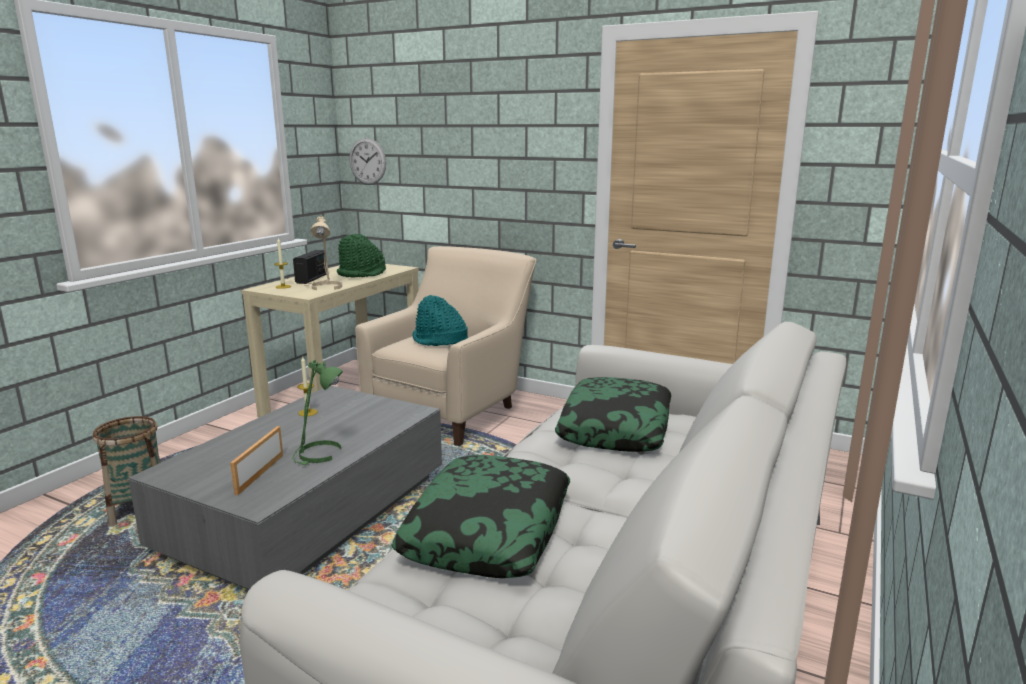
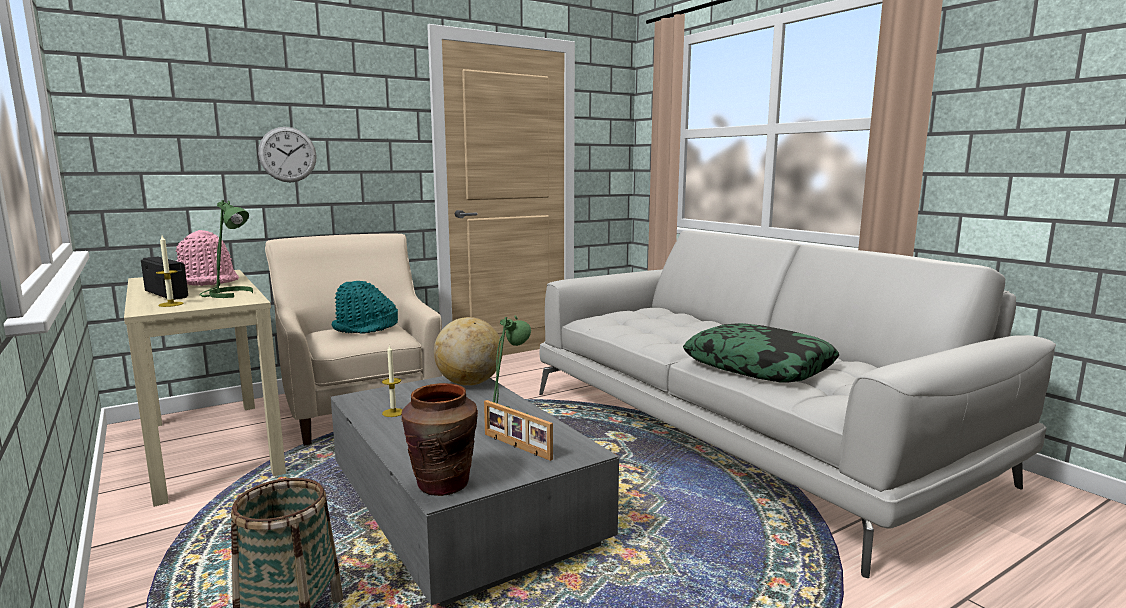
camera: 60 degrees left, 5 degrees down
(176, 468) = (442, 484): none -> brown vase
(324, 287) = (229, 294): beige table lamp -> green table lamp
(362, 274) = (208, 282): green hat -> pink hat
(367, 161) = (122, 143): wall clock -> wall clock (287, 154)
(398, 416) = (469, 383): none -> globe
(616, 428) = (643, 321): pillow -> none

